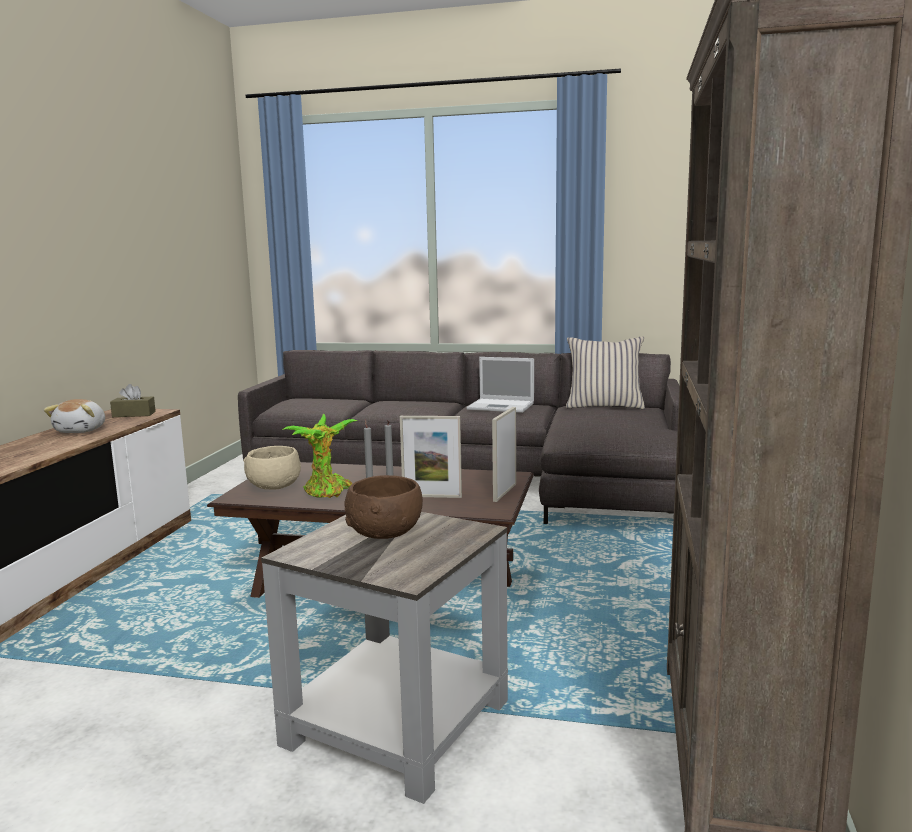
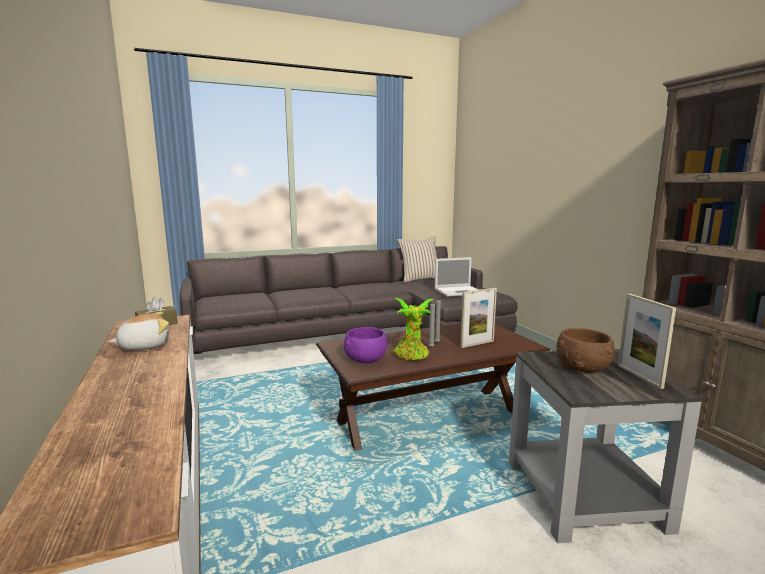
camera: 35 degrees left, 0 degrees up
(82, 430) = (144, 346): plush toy -> plush toy turned 90 degrees counterclockwise
(273, 486) = (365, 359): beige bowl -> purple bowl
(502, 406) = (372, 285): laptop -> laptop (459, 291)
(505, 492) = (506, 333): picture frame -> picture frame (639, 376)

